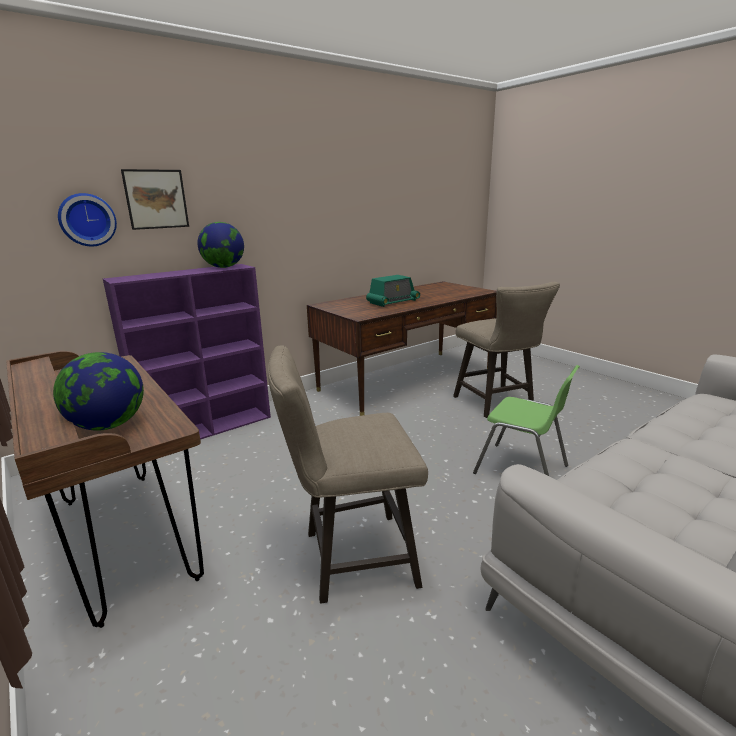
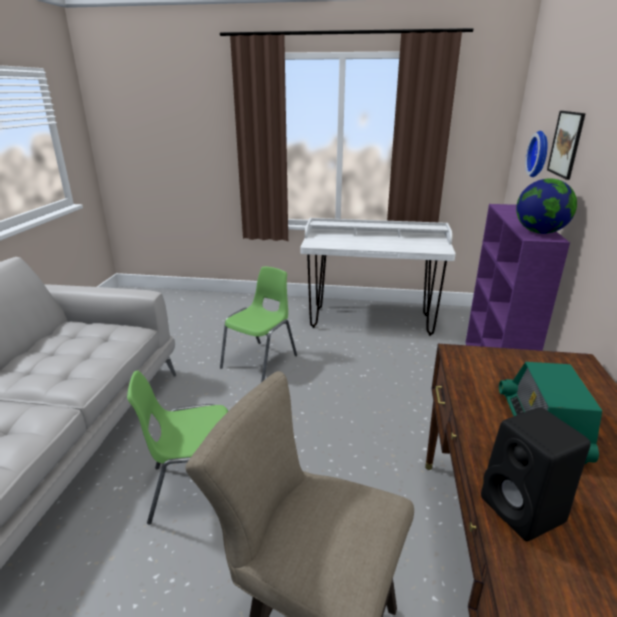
camera: 135 degrees right, 5 degrees up
(108, 425) = (337, 238): globe -> none
(125, 538) = (371, 321): brown desk -> white desk
(350, 559) = (261, 361): beige stool -> green chair
(442, 298) = (524, 511): none -> black speaker

